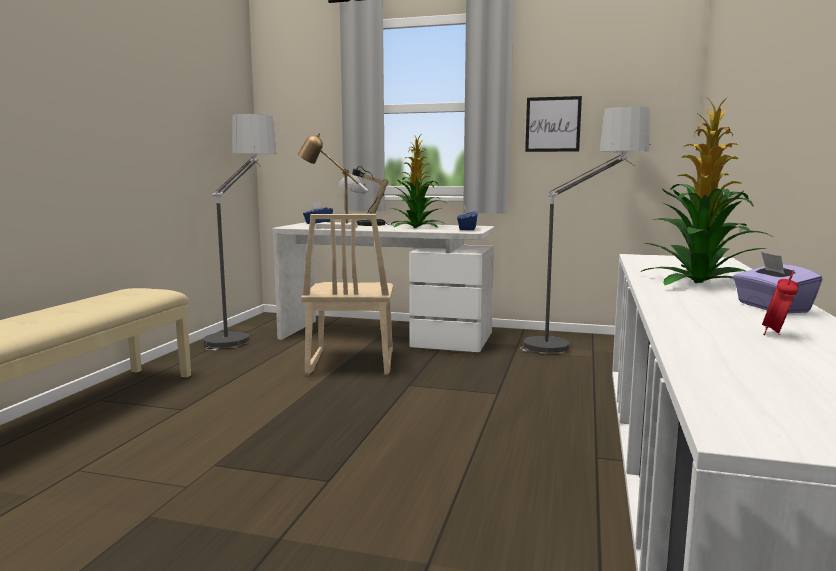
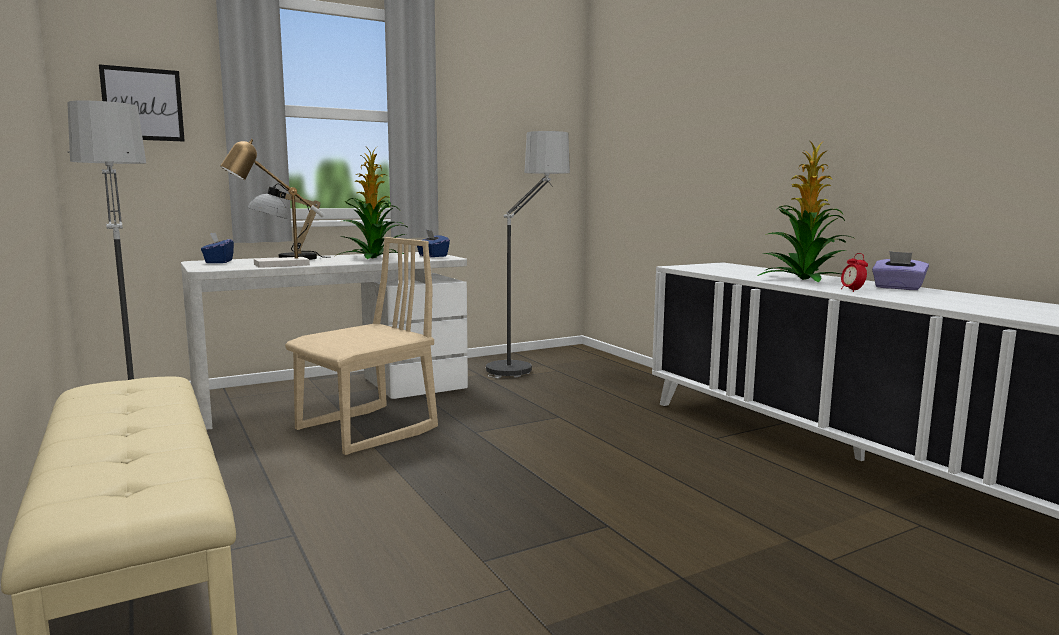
camera: 45 degrees left, 0 degrees up
(350, 363) = (367, 430): beige chair -> beige chair turned 90 degrees counterclockwise
(553, 124) = (470, 142): picture -> picture (143, 104)
(776, 334) = (965, 299): alarm clock -> alarm clock (852, 291)

